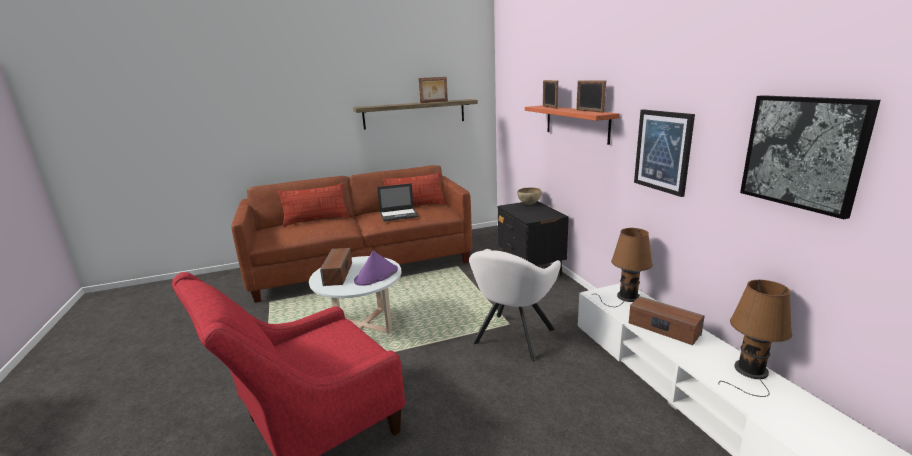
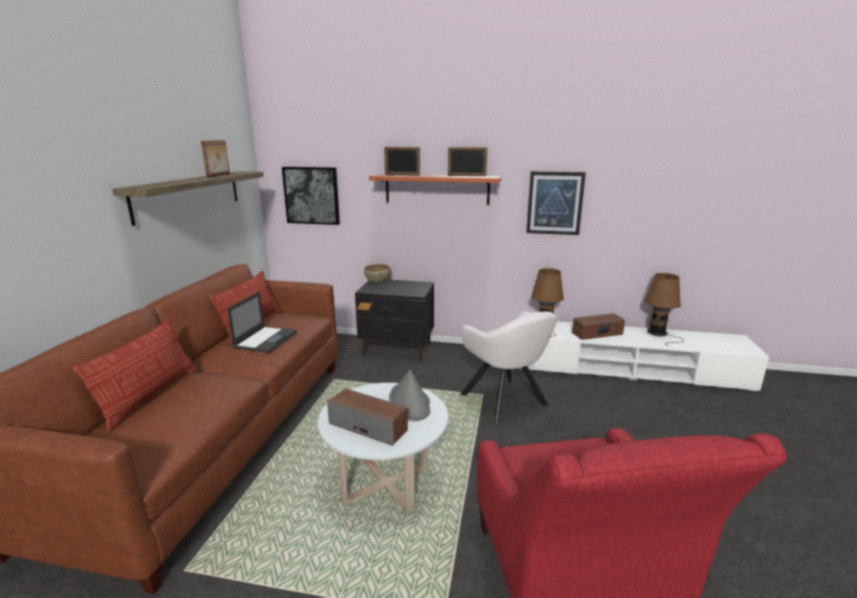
camera: 60 degrees left, 0 degrees up
(376, 276) = (410, 402): purple hat -> grey hat
(803, 152) = (669, 190): picture -> picture (312, 195)

